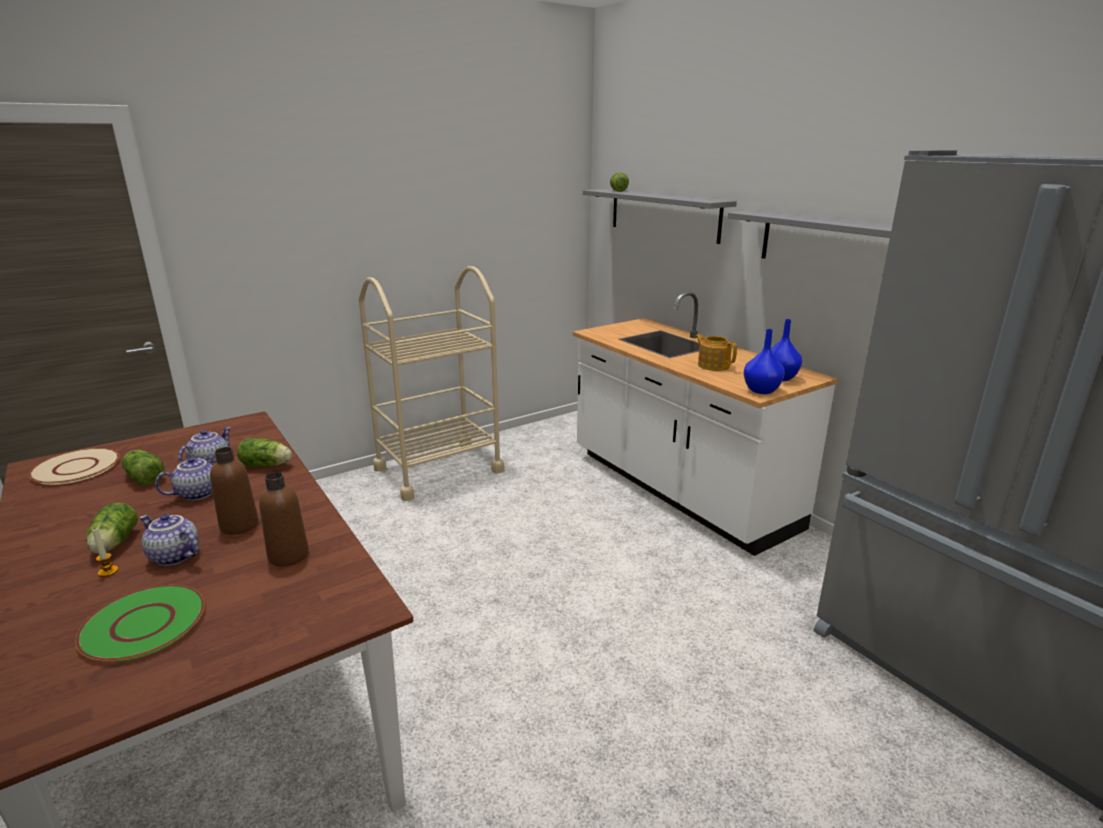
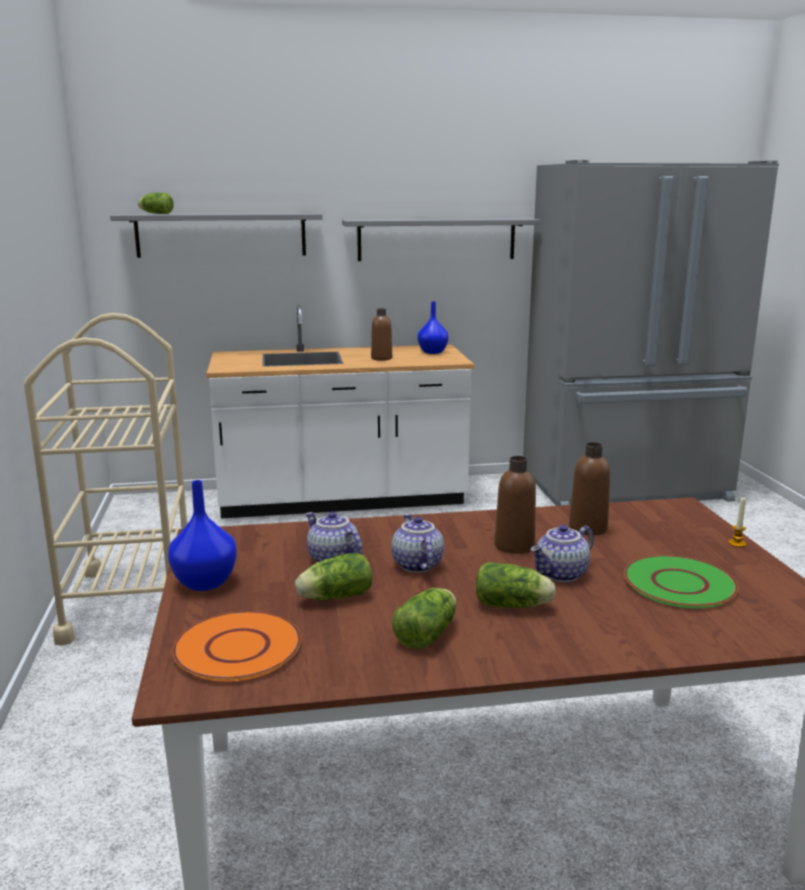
camera: 65 degrees left, 5 degrees down
(76, 467) = (237, 648): beige plate -> orange plate
(108, 571) = (575, 605): candle -> candle (737, 543)
(267, 465) = (373, 531): lettuce -> lettuce (428, 633)
(713, 365) = (381, 358): teapot -> brown bottle
(762, 391) = (452, 359): blue vase -> blue vase (206, 583)

